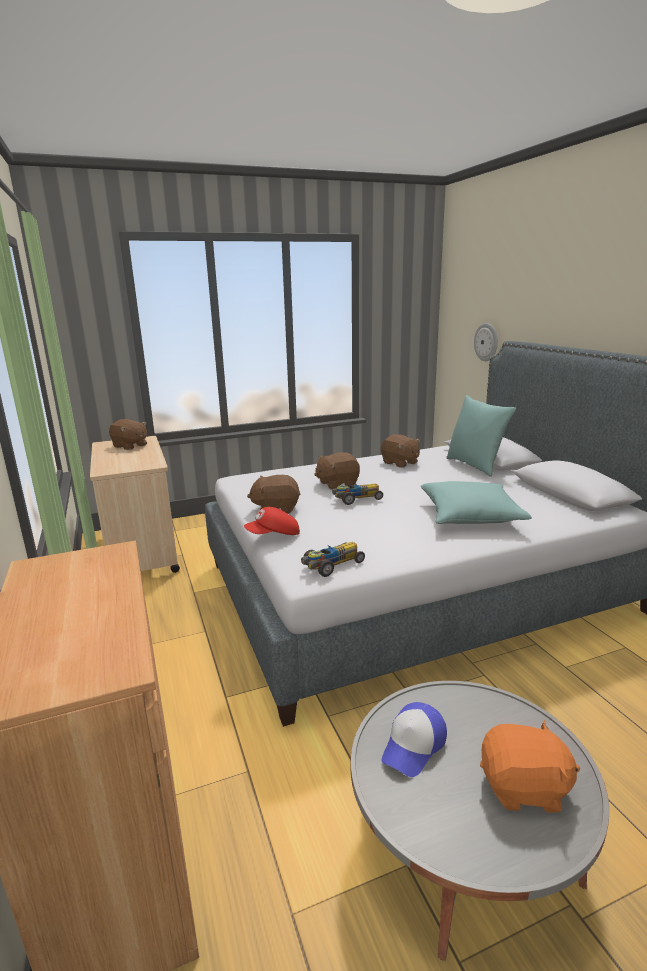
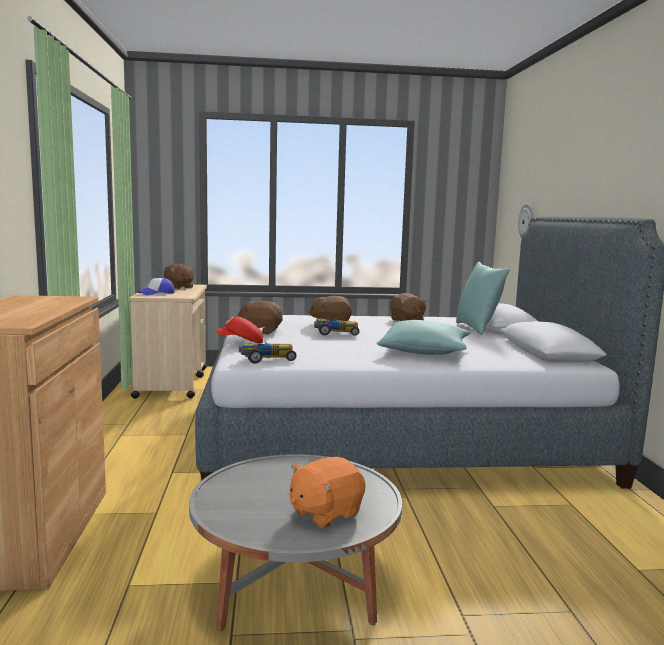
camera: 15 degrees right, 10 degrees down
(414, 745) = (261, 481): cap -> cap (157, 293)
(524, 788) = (325, 513): orange plush toy -> orange plush toy turned 120 degrees clockwise

